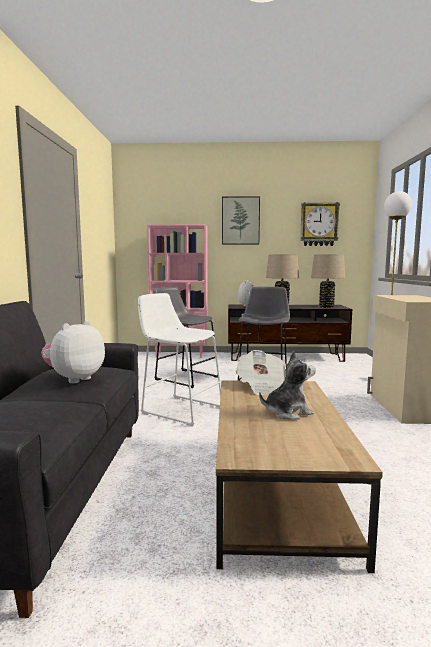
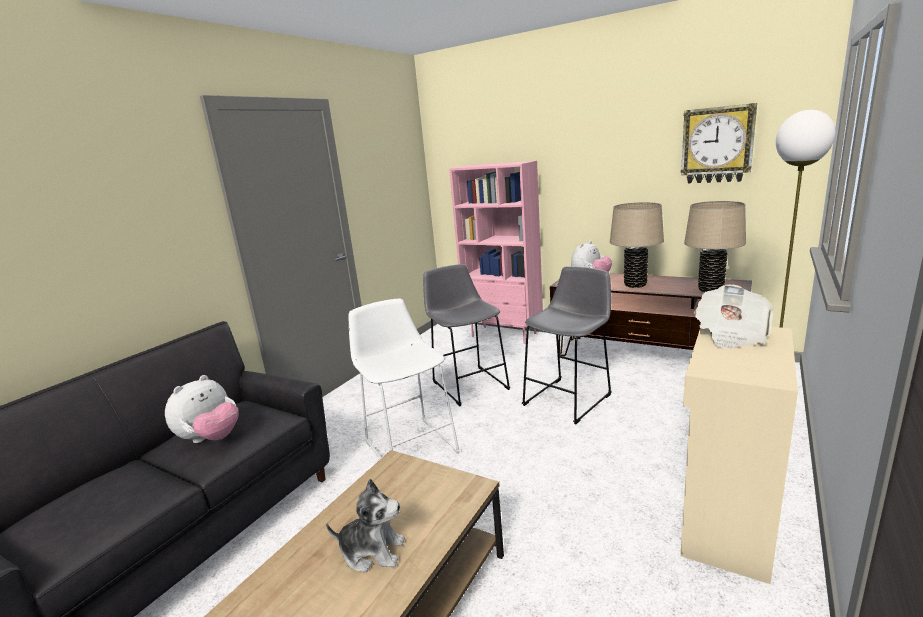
camera: 30 degrees right, 10 degrees up
(74, 379) = (211, 439): plush toy -> plush toy turned 150 degrees clockwise
(240, 221) = (584, 148): picture -> none
(261, 386) = (416, 477): newspaper -> newspaper (731, 335)

